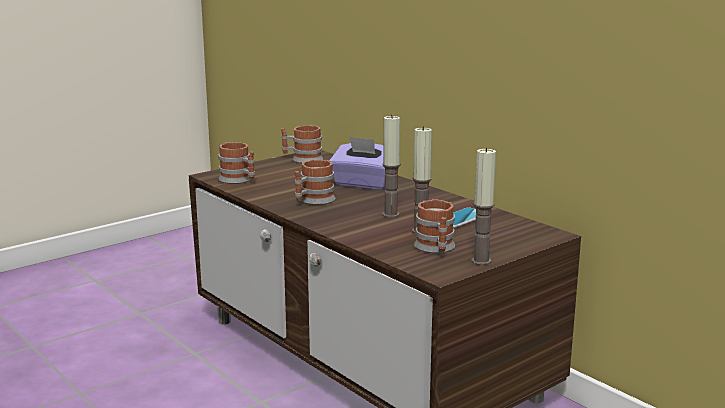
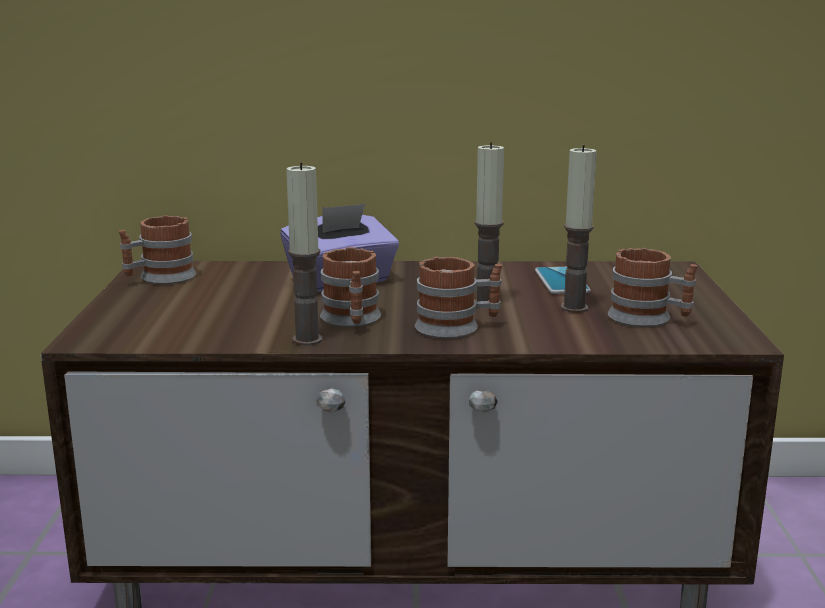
camera: 50 degrees left, 0 degrees up
(239, 180) = (158, 332): mug -> mug (457, 327)
(481, 261) = (720, 314): candle -> candle (307, 340)

